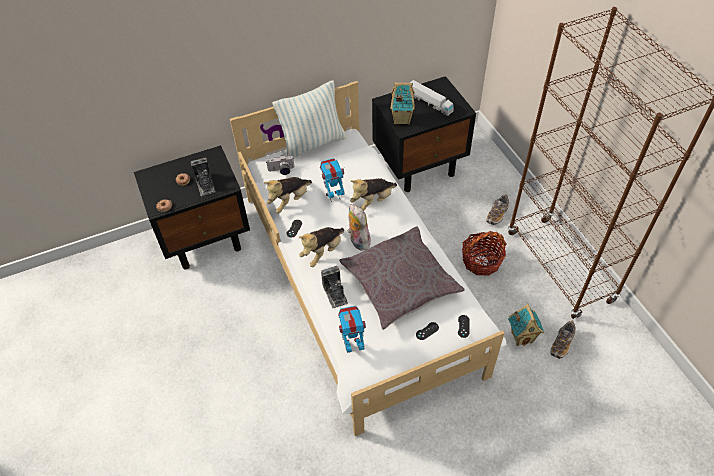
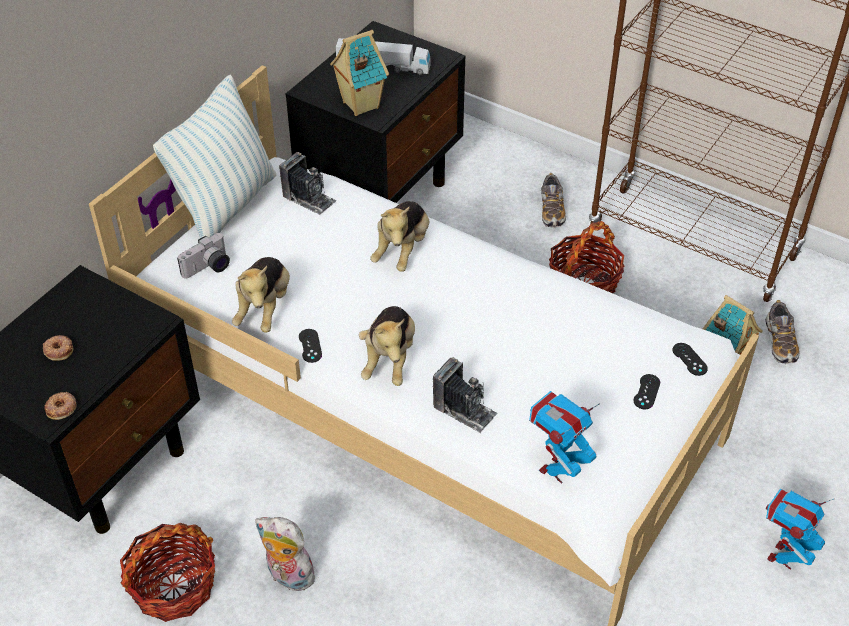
camera: 35 degrees left, 5 degrees down
(193, 307) = (173, 586): none -> basket
(205, 184) = (108, 338): camera -> camera (309, 198)
(333, 196) = (333, 268): toy robot -> toy robot (783, 556)
(357, 241) = (431, 316): plush toy -> plush toy (287, 576)
(400, 283) = (549, 345): grey pillow -> none

